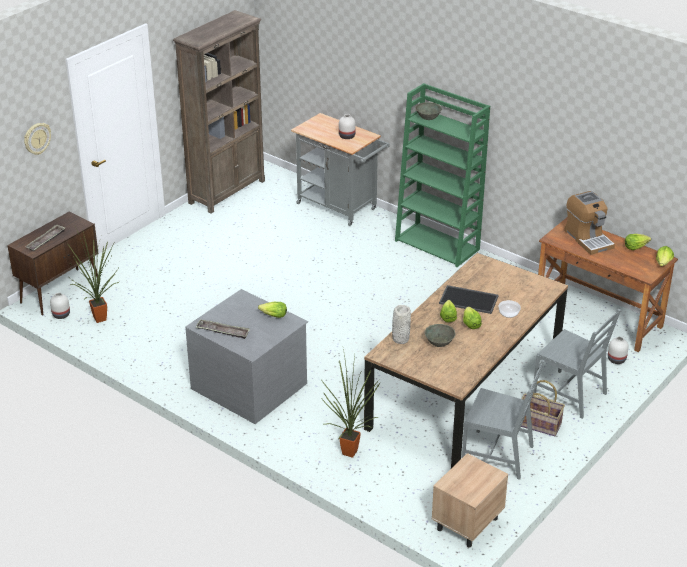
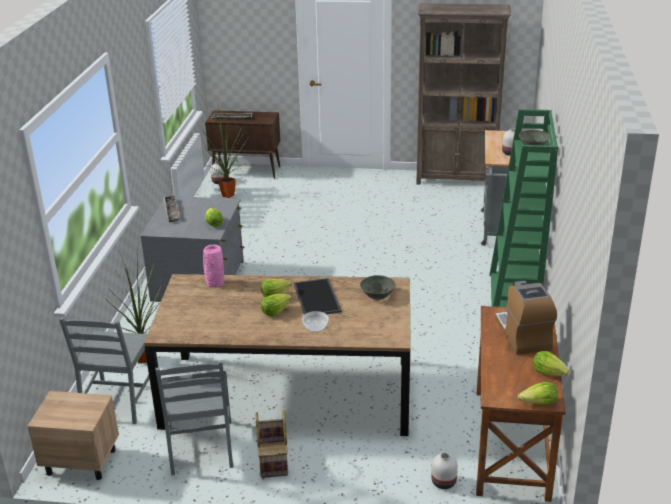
camera: 60 degrees right, 5 degrees down
(37, 138) = (254, 34): wall clock -> none
(400, 339) = (214, 282): grey vase -> pink vase
(439, 342) = (227, 304): grey bowl -> grey bowl (378, 295)
(570, 394) = (344, 466): grey chair -> grey chair (119, 401)
(588, 239) = (523, 335): coffee machine -> coffee machine turned 135 degrees clockwise

